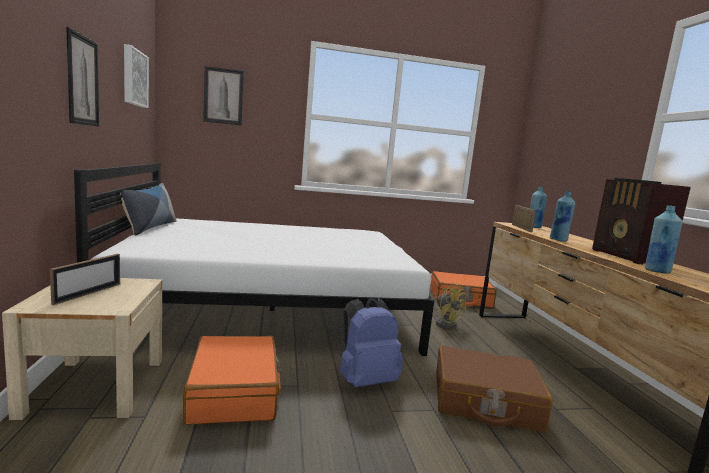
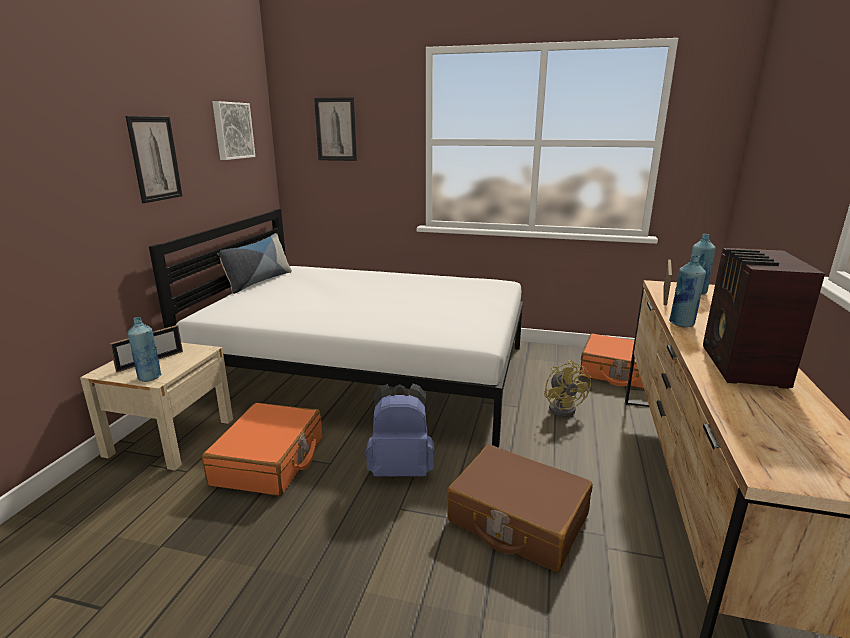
camera: 25 degrees right, 10 degrees up
(656, 271) = (731, 399): blue bottle -> blue bottle (149, 377)

